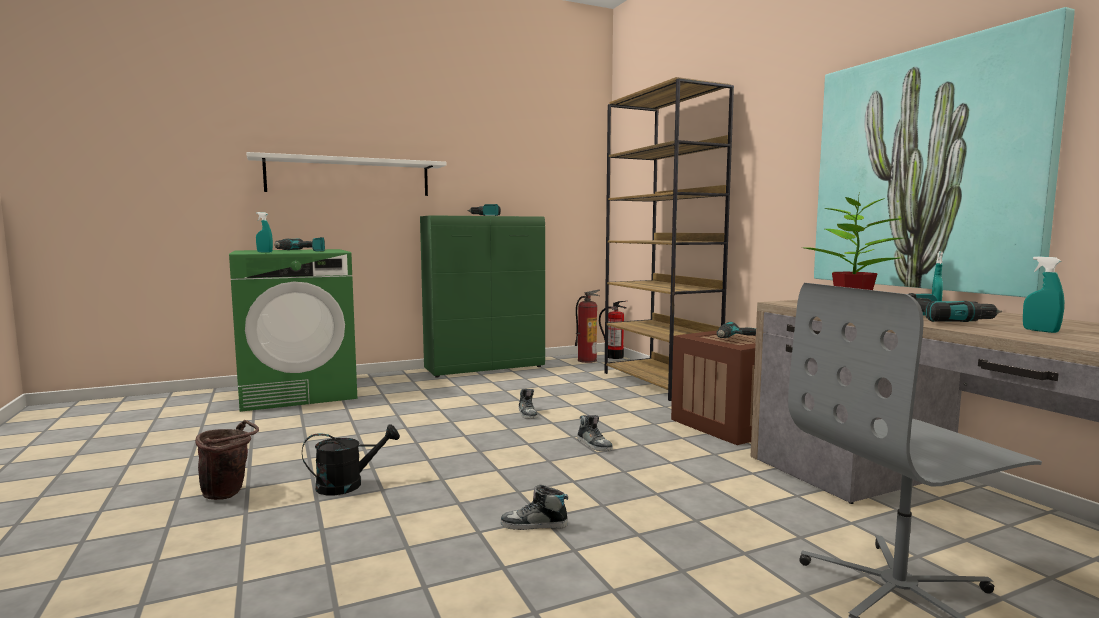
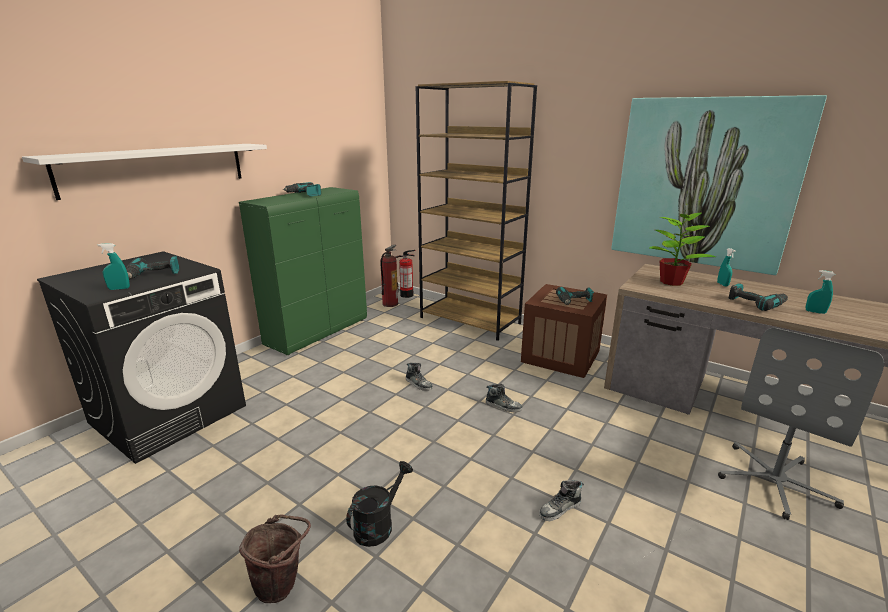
camera: 30 degrees left, 15 degrees up
(299, 392) = (169, 413): green washing machine -> black washing machine

